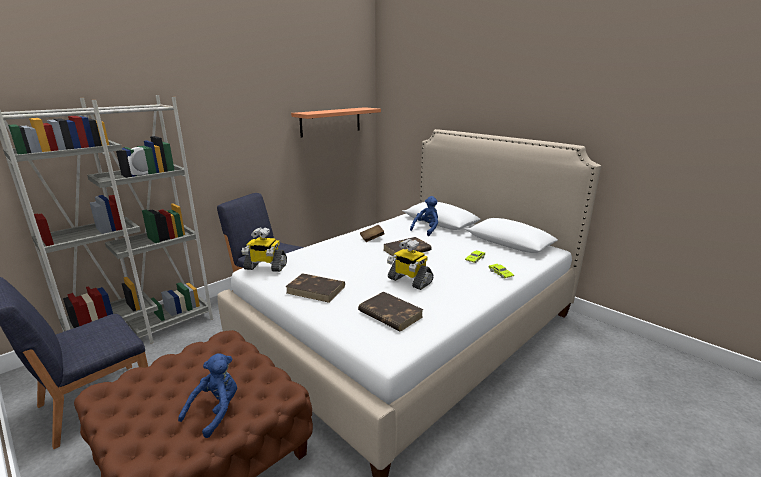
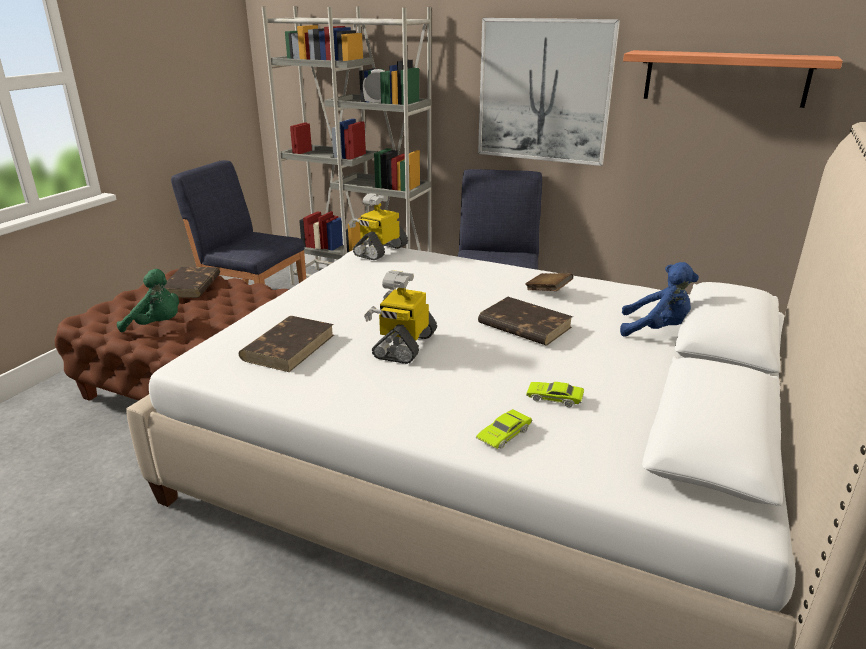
camera: 70 degrees right, 5 degrees up
(216, 411) = (157, 325): blue plush toy -> green plush toy
(249, 143) = (544, 91): none -> picture
(265, 267) = (380, 251): toy robot -> toy robot turned 45 degrees clockwise
(316, 290) = (336, 290): brown book -> brown book (191, 286)

